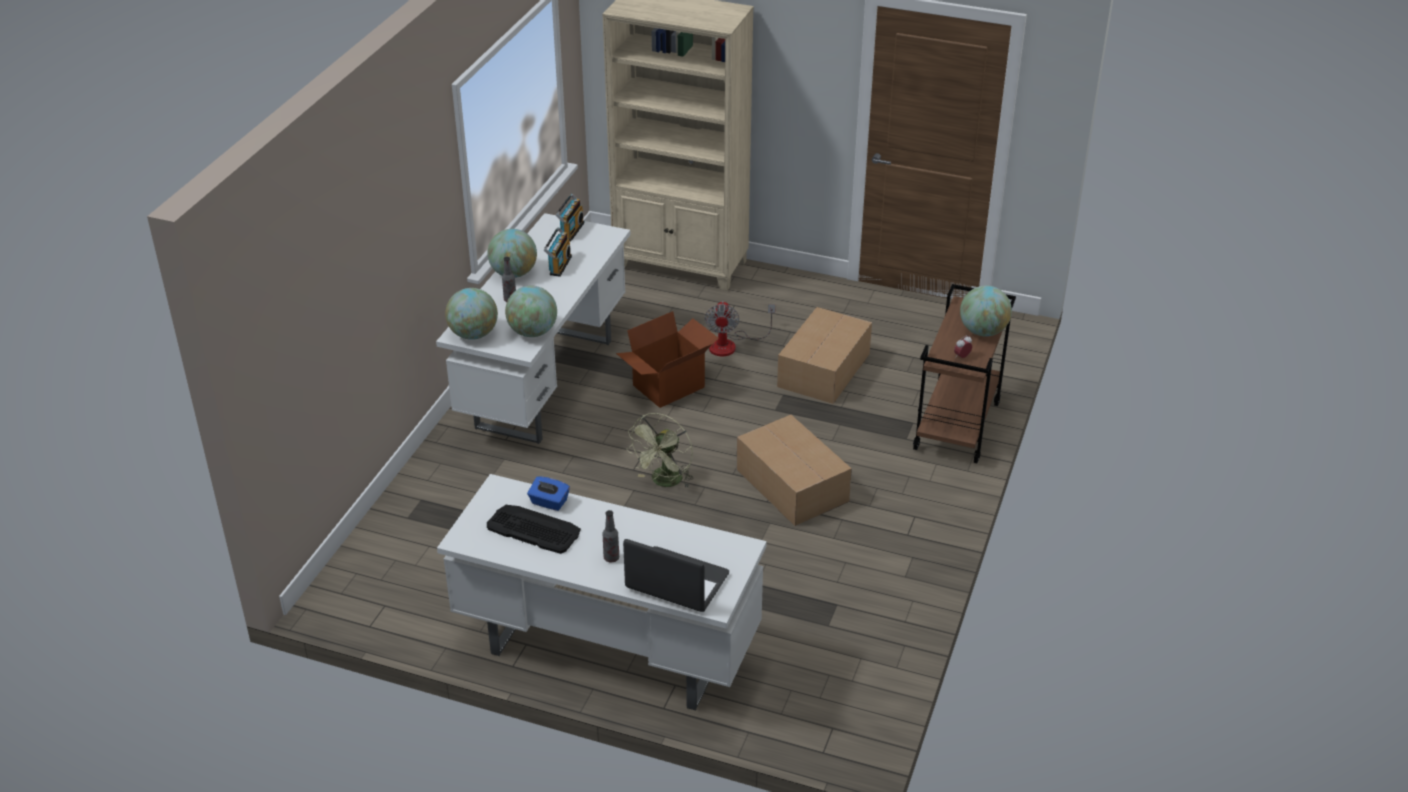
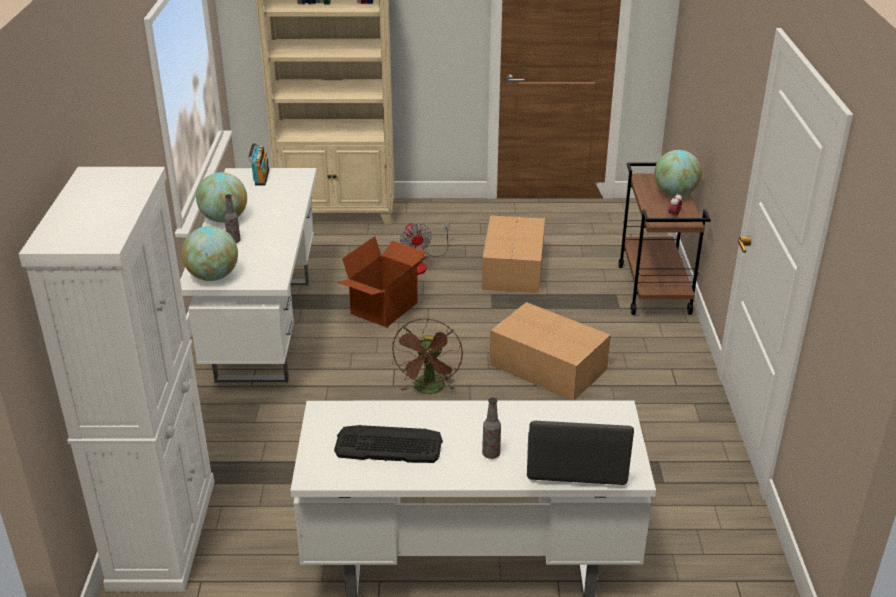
camera: 20 degrees left, 5 degrees down
(372, 557) = (163, 533): none -> white cabinet
(532, 332) = (273, 264): globe -> none
(549, 502) = (388, 414): blue tissue box -> none
(558, 265) = (265, 205): radio -> none
(664, 482) = (429, 390): green fan -> brown fan

